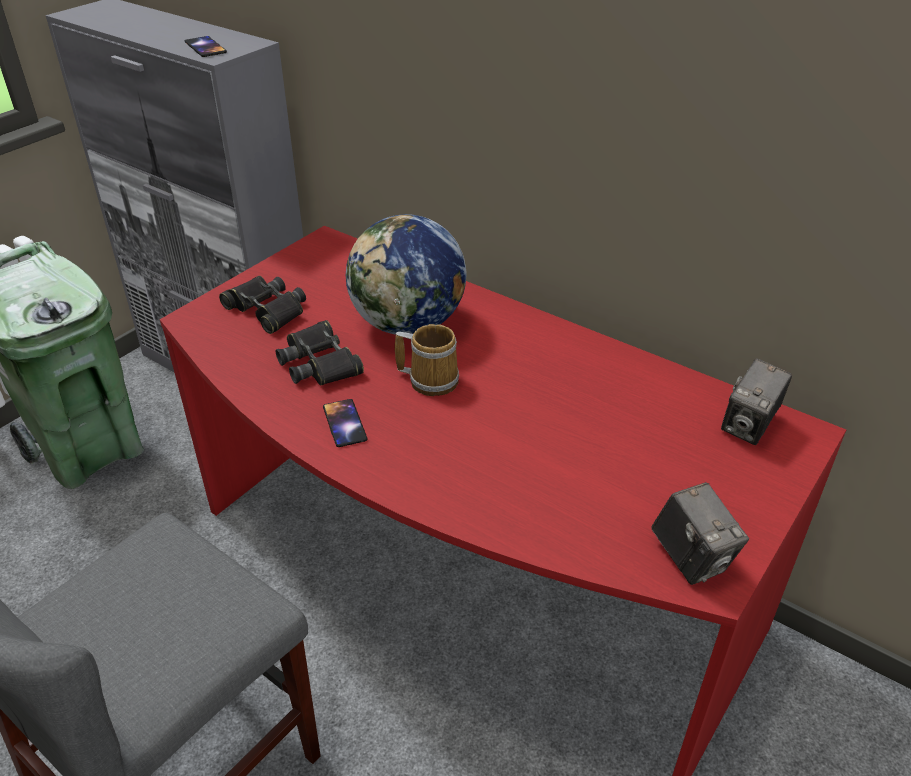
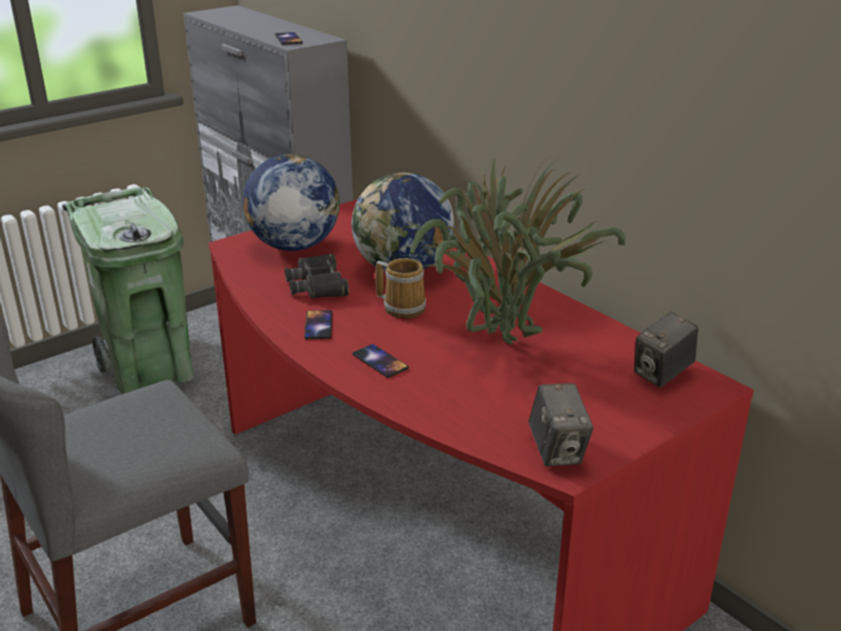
camera: 15 degrees right, 10 degrees down
(266, 310) = (293, 246): black binoculars -> globe
(439, 464) = (380, 361): none -> phone
(567, 421) = (502, 349): none -> potted plant

